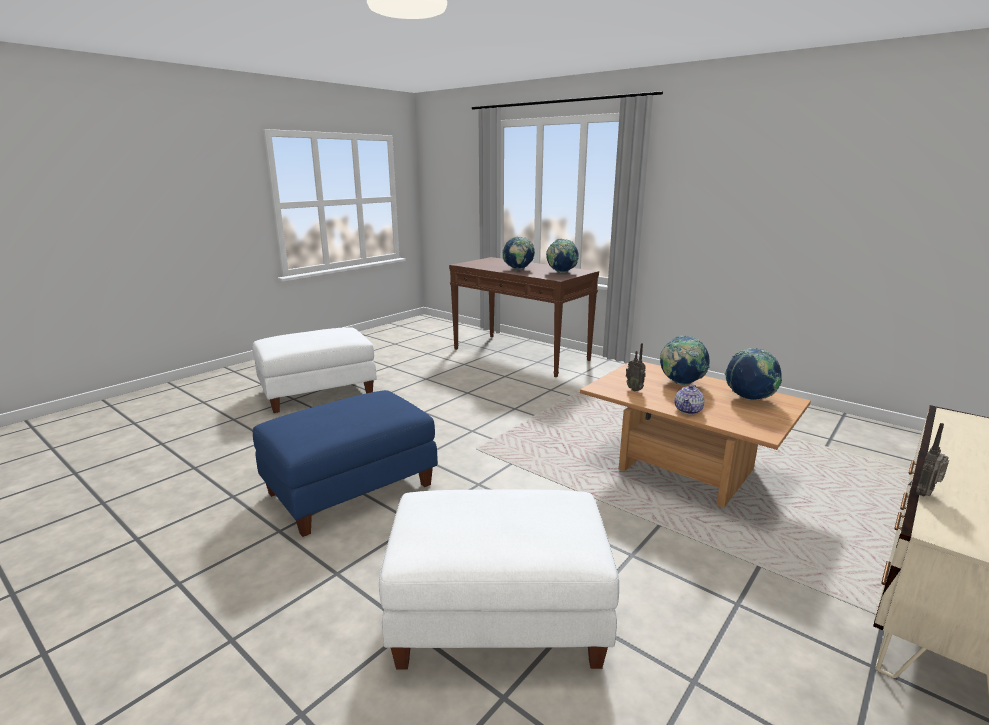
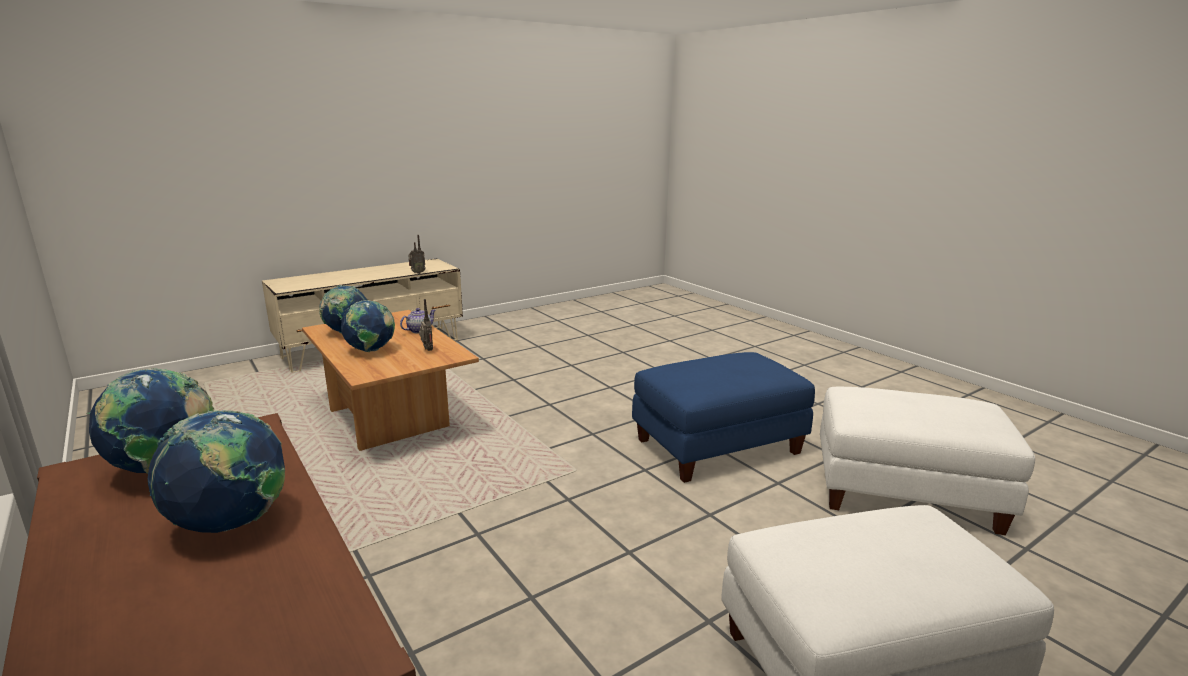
camera: 165 degrees left, 0 degrees up
(497, 618) = (615, 369): white ottoman -> white ottoman (906, 492)

